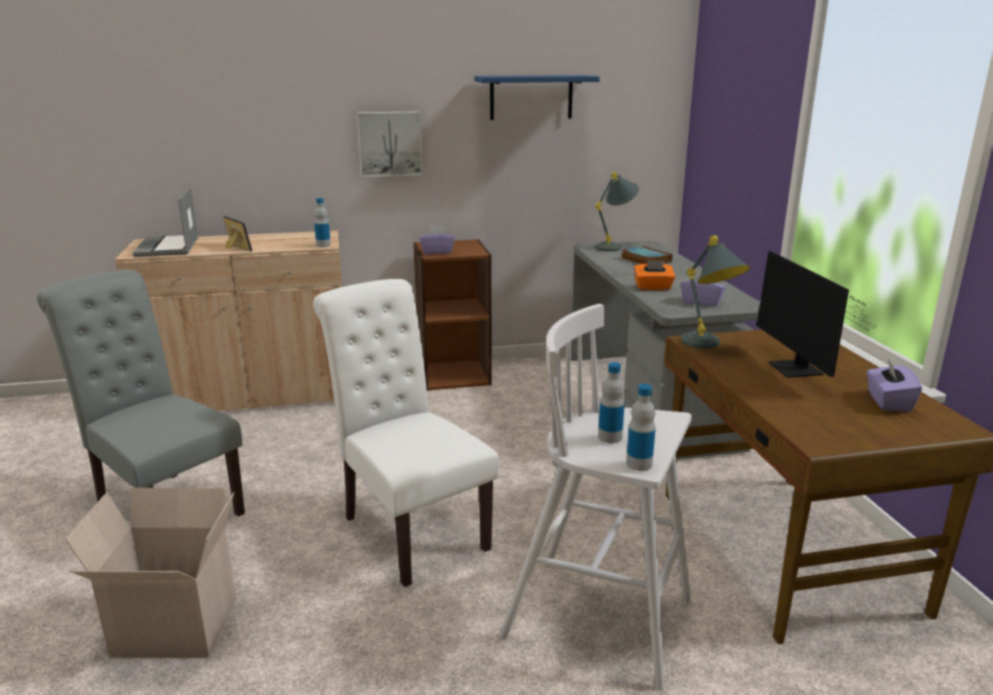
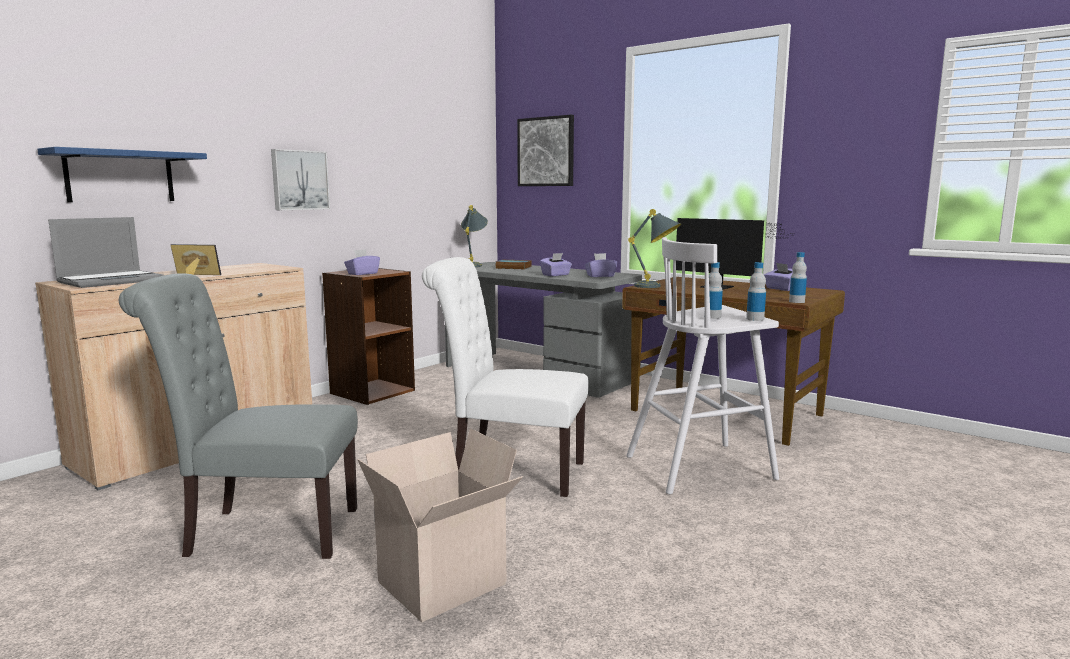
camera: 40 degrees left, 10 degrees down
(169, 248) = (112, 281): laptop -> laptop turned 90 degrees counterclockwise
(323, 245) = (282, 268): bottle -> bottle (796, 301)
(531, 97) = (402, 146): blue shelf -> blue shelf (120, 176)
(653, 288) = (556, 275): orange tissue box -> purple tissue box
(730, 103) = (546, 152): none -> picture

